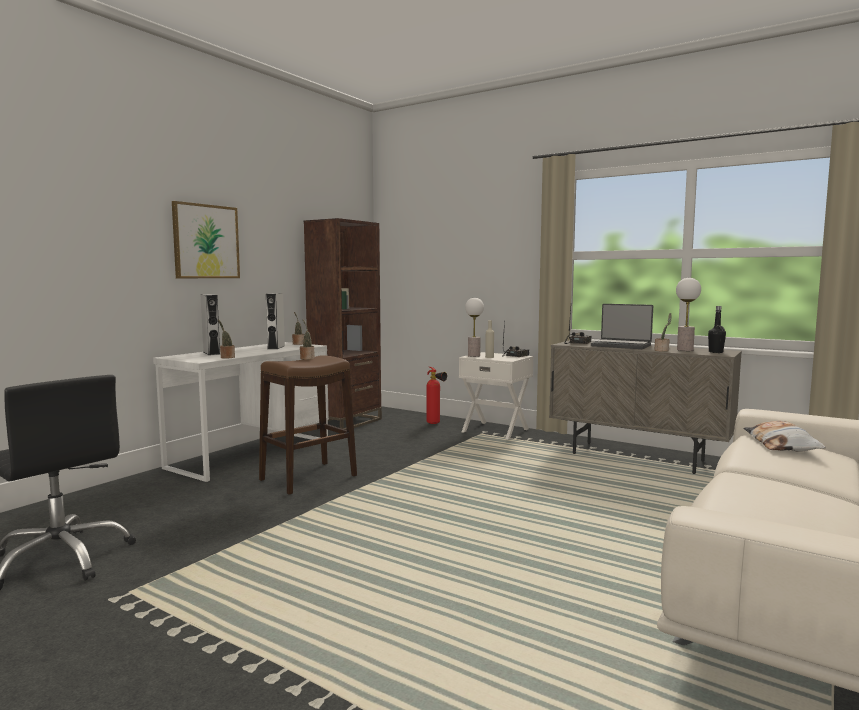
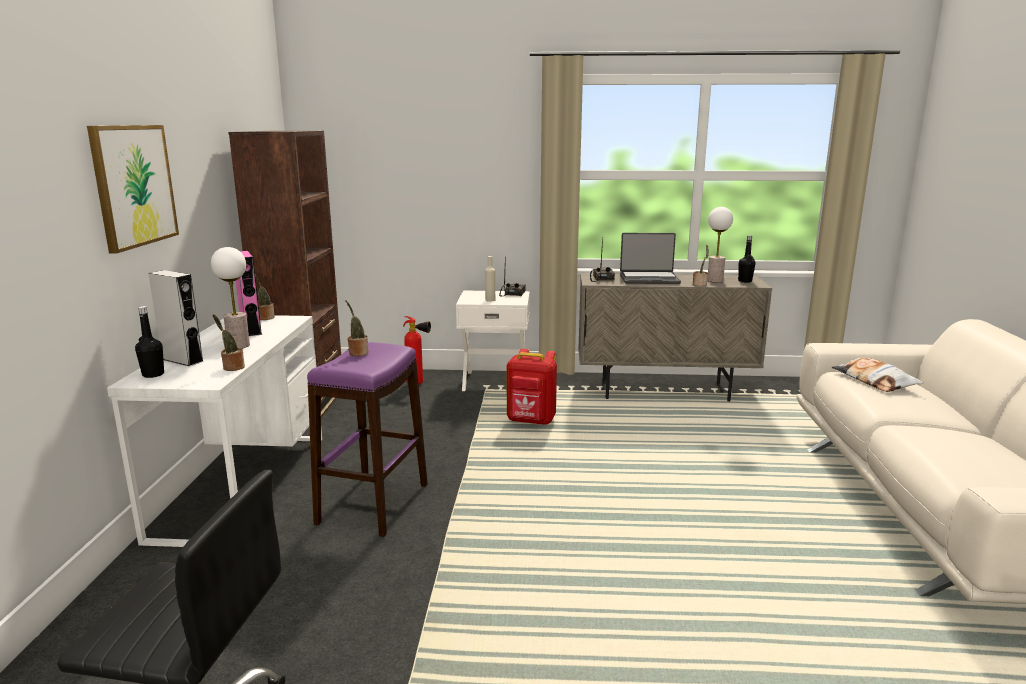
camera: 30 degrees left, 10 degrees up
(184, 356) = (153, 374): none -> black bottle
(276, 347) = (251, 330): white speaker -> pink speaker
(308, 478) = (373, 504): brown stool -> purple stool
(474, 356) = (469, 299): table lamp -> table lamp (239, 346)
(487, 456) = (531, 421): none -> red backpack

